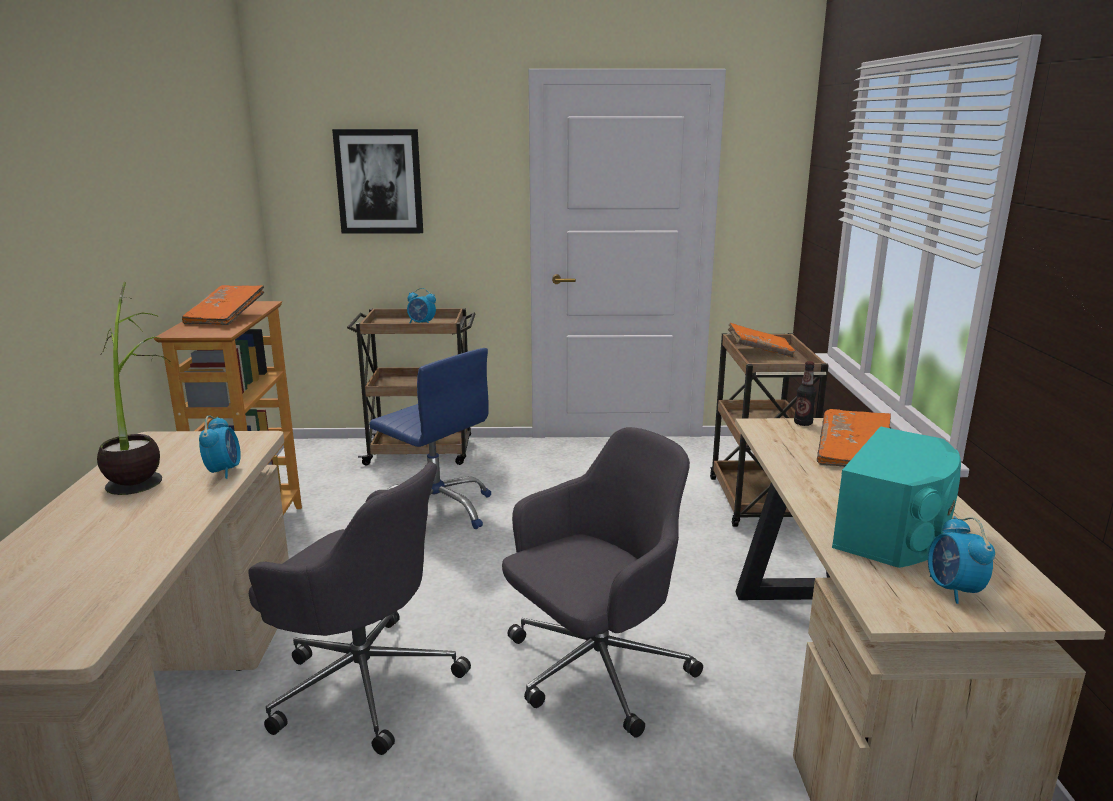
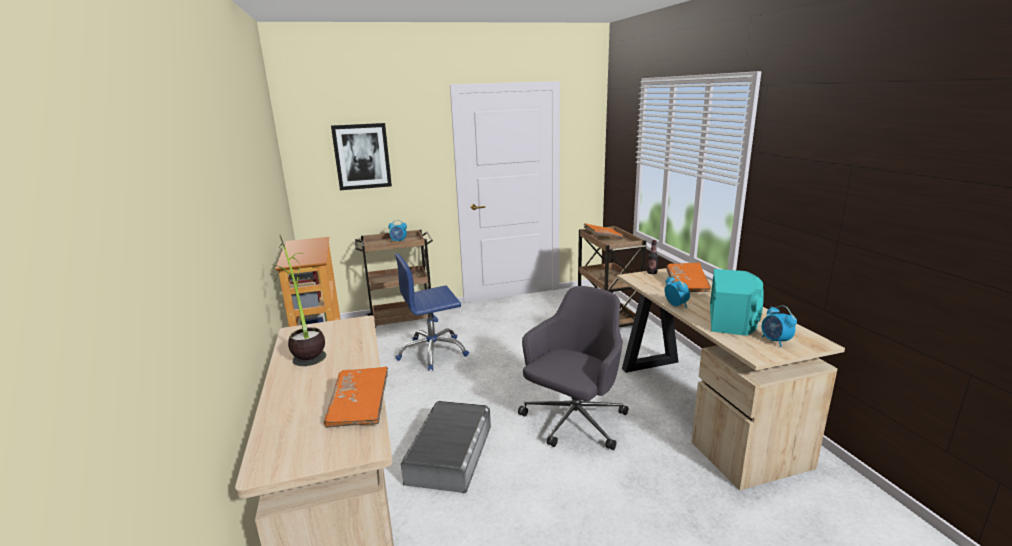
camera: 15 degrees left, 0 degrees up
(224, 471) = (360, 342): alarm clock -> alarm clock (676, 305)
(226, 318) = (307, 250): orange book -> orange book (360, 407)
(363, 681) = (450, 453): grey office chair -> grey storage box
(436, 510) = (433, 352): blue office chair -> blue office chair turned 135 degrees clockwise

